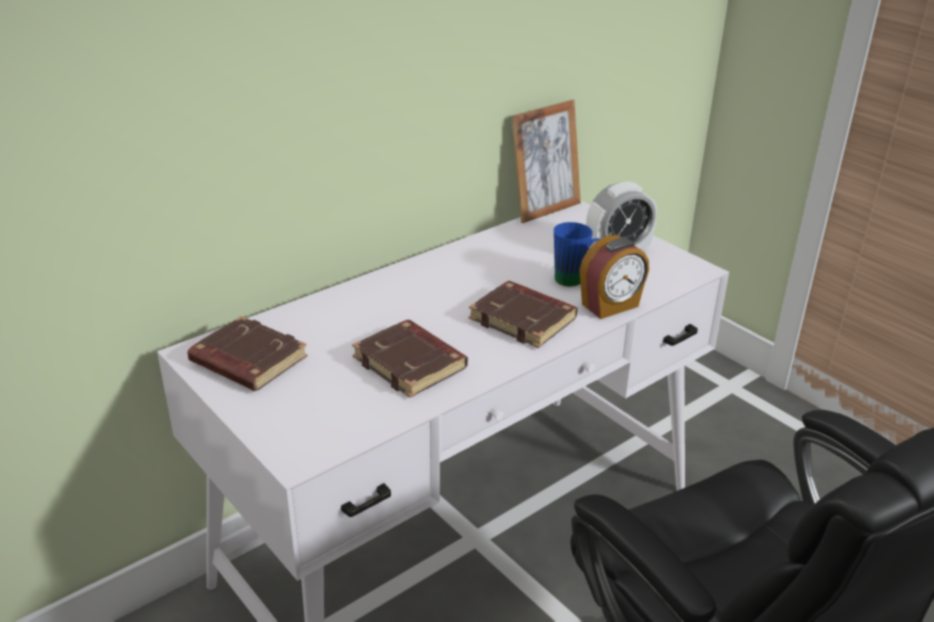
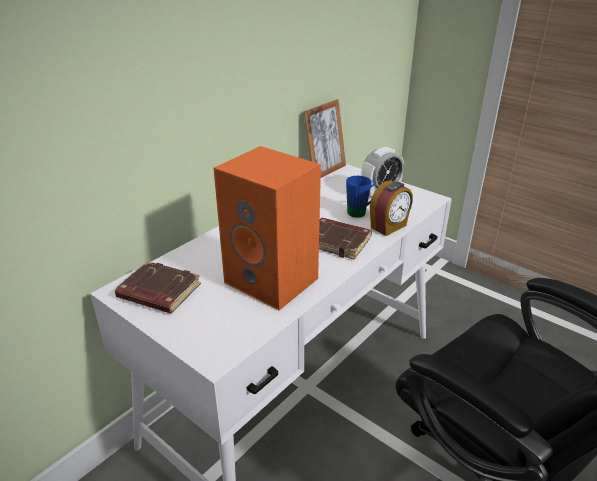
camera: 10 degrees left, 0 degrees up
(411, 364) = (274, 280): brown book -> orange speaker

